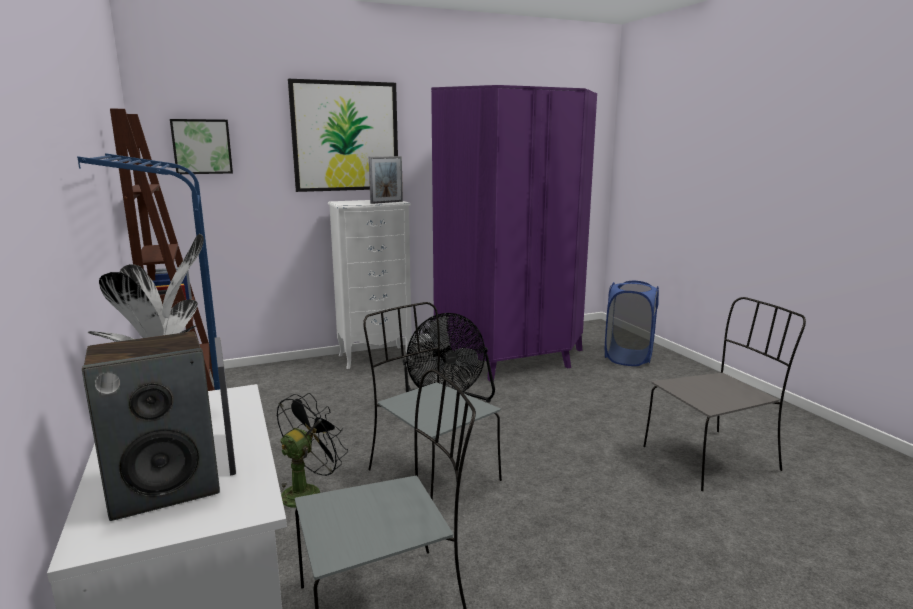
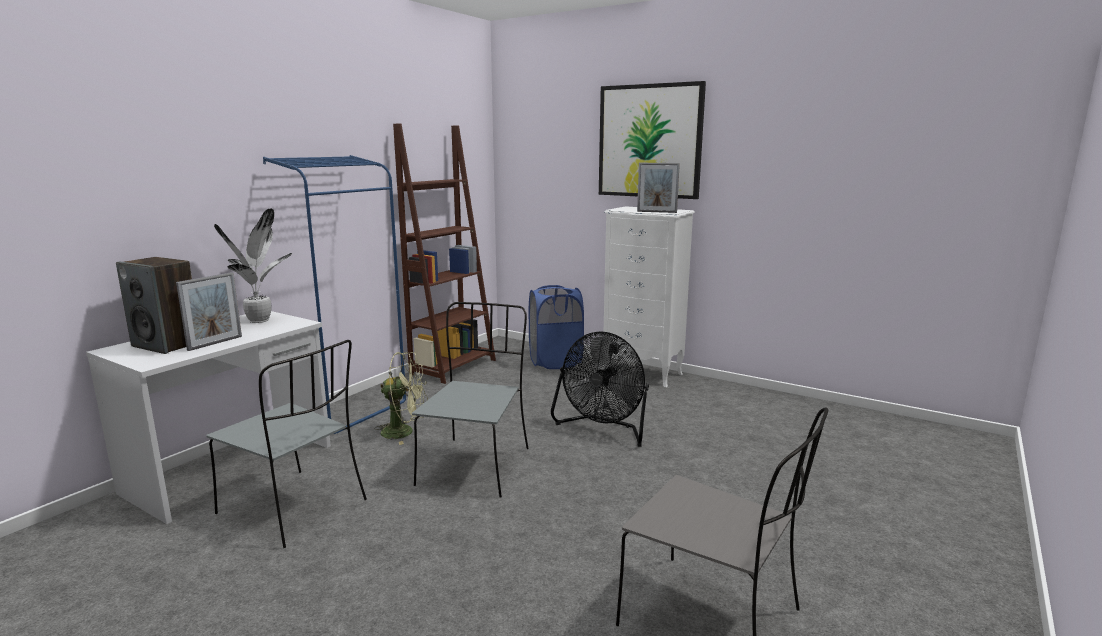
camera: 55 degrees right, 0 degrees up
(202, 146) = (535, 150): picture -> none
(307, 491) = (404, 432): black fan -> green fan
(508, 357) = (759, 423): purple wardrobe -> none
(628, 357) = (917, 489): blue laundry basket -> blue laundry basket (555, 362)

